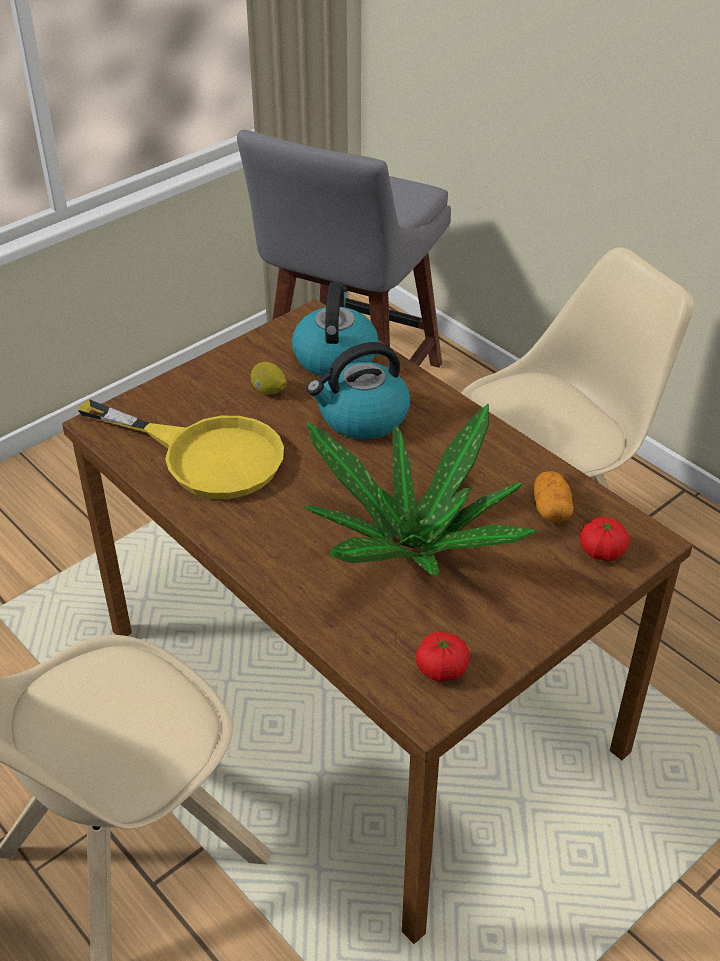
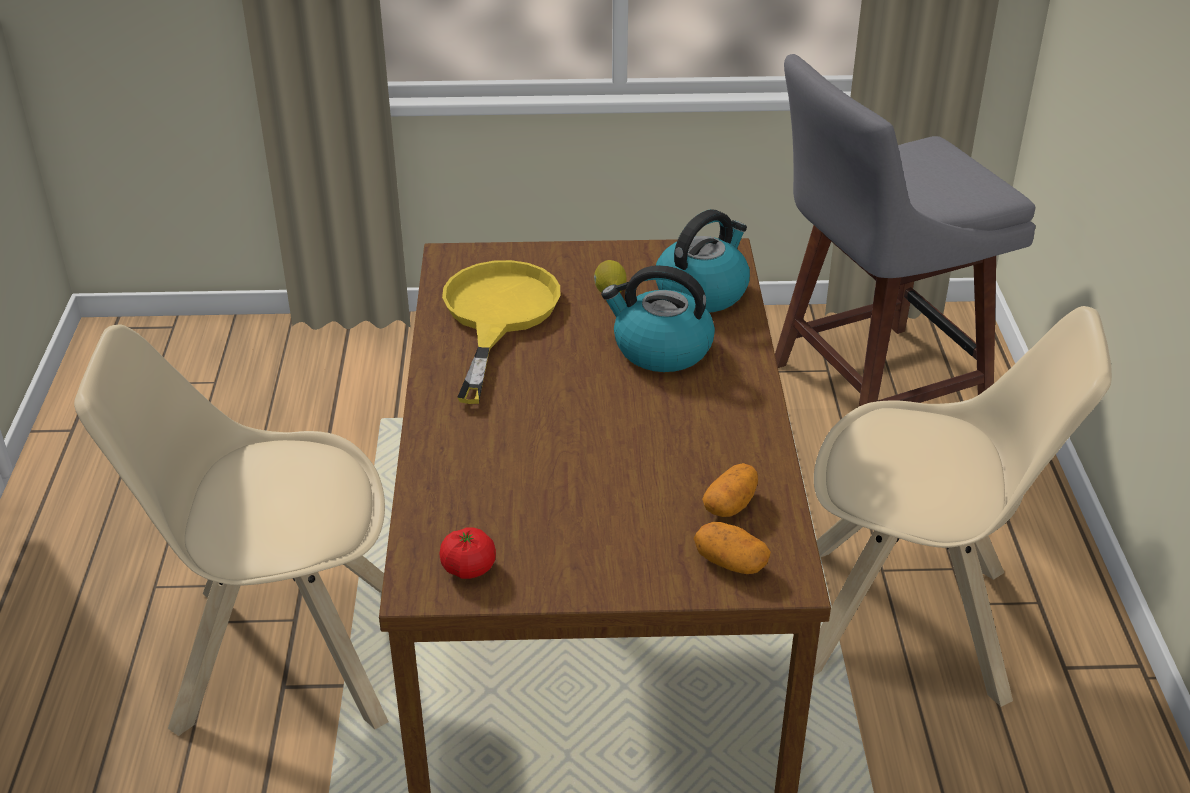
camera: 40 degrees right, 5 degrees down
(205, 455) = (497, 316): yellow frying pan -> yellow frying pan turned 150 degrees counterclockwise
(412, 543) = (571, 465): potted plant -> none
(602, 551) = (730, 563): tomato -> potato

